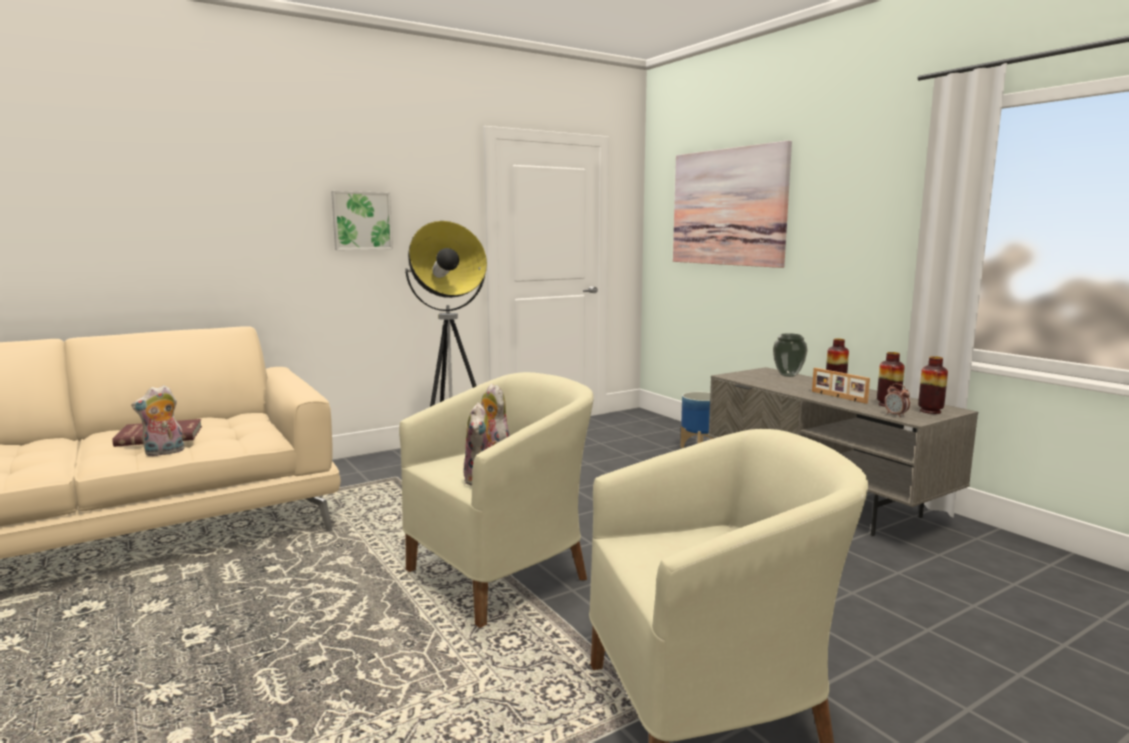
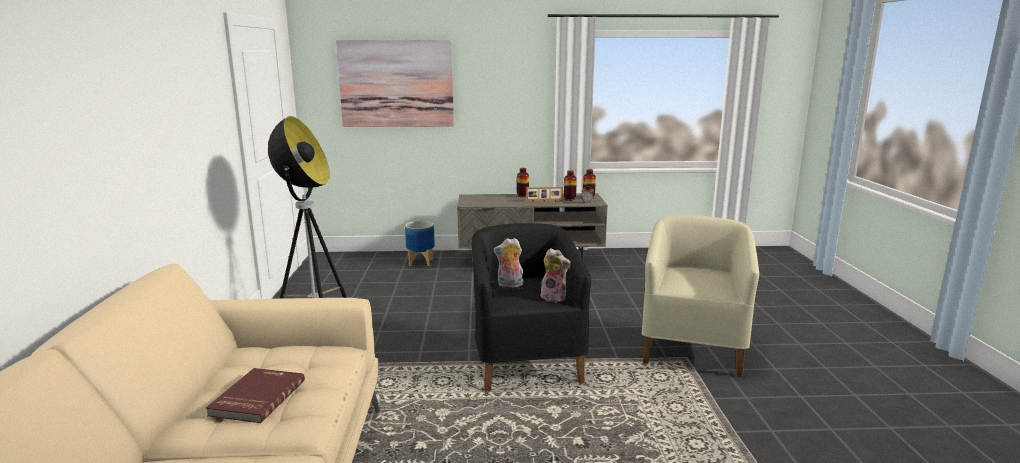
camera: 60 degrees left, 5 degrees up
(164, 453) = (320, 399): plush toy -> none
(361, 221) = (178, 122): picture -> none
(502, 574) = (526, 362): beige armchair -> black armchair
(788, 375) = (487, 196): vase -> none

